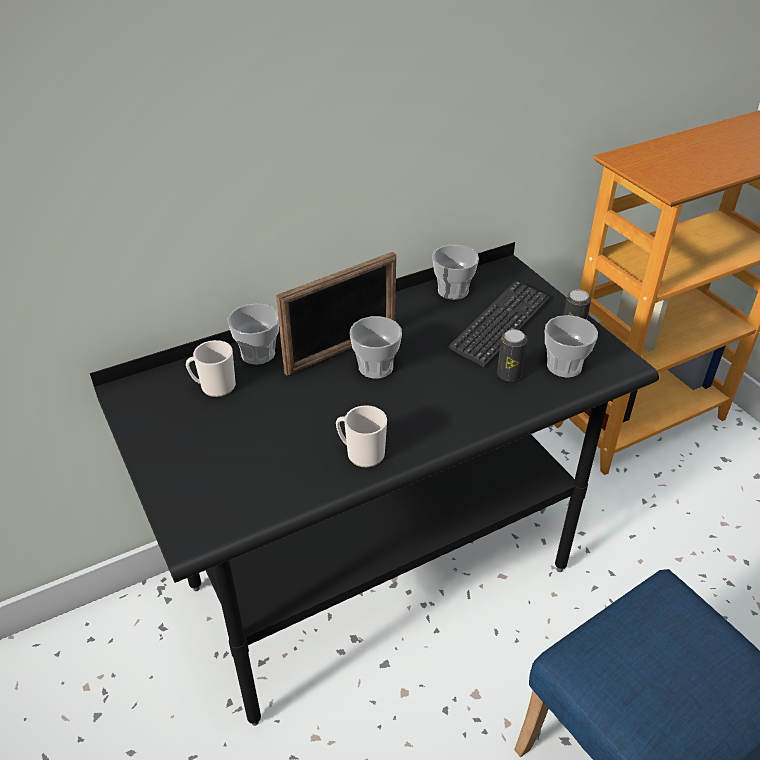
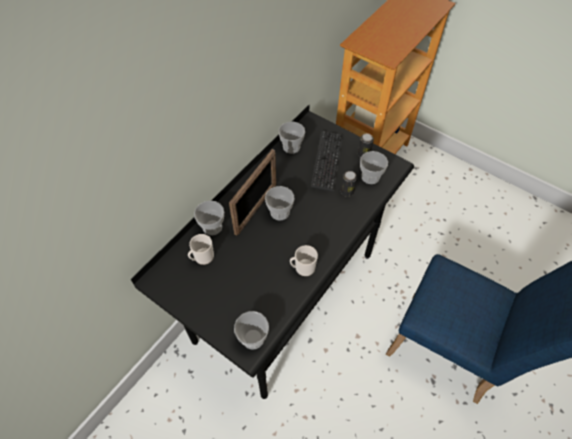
camera: 25 degrees left, 15 degrees up
(211, 521) = (253, 338): none -> cup

